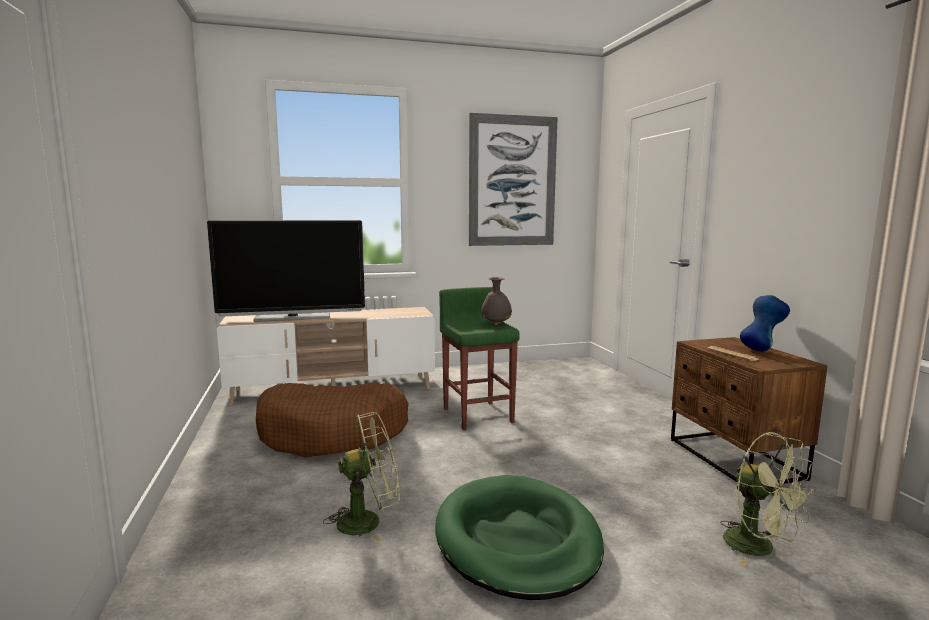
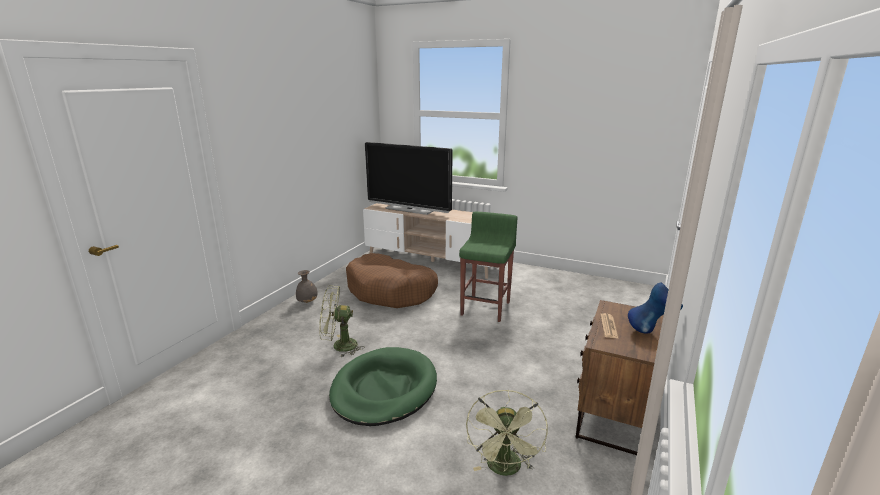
camera: 40 degrees right, 10 degrees up
(368, 521) = (339, 346): green fan -> green fan turned 150 degrees clockwise
(496, 324) = (500, 246): grey vase -> grey vase (307, 302)
(512, 181) = (598, 117): picture -> none

